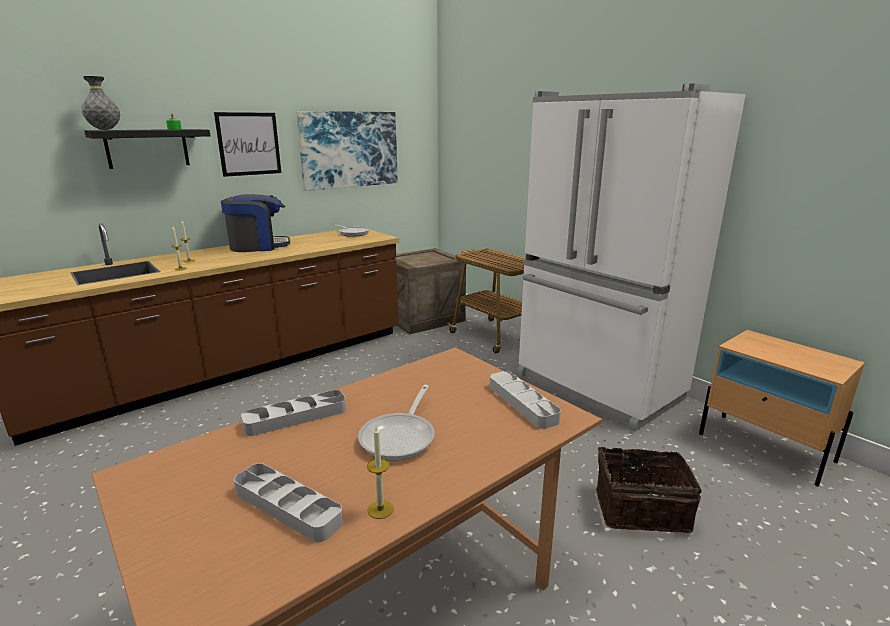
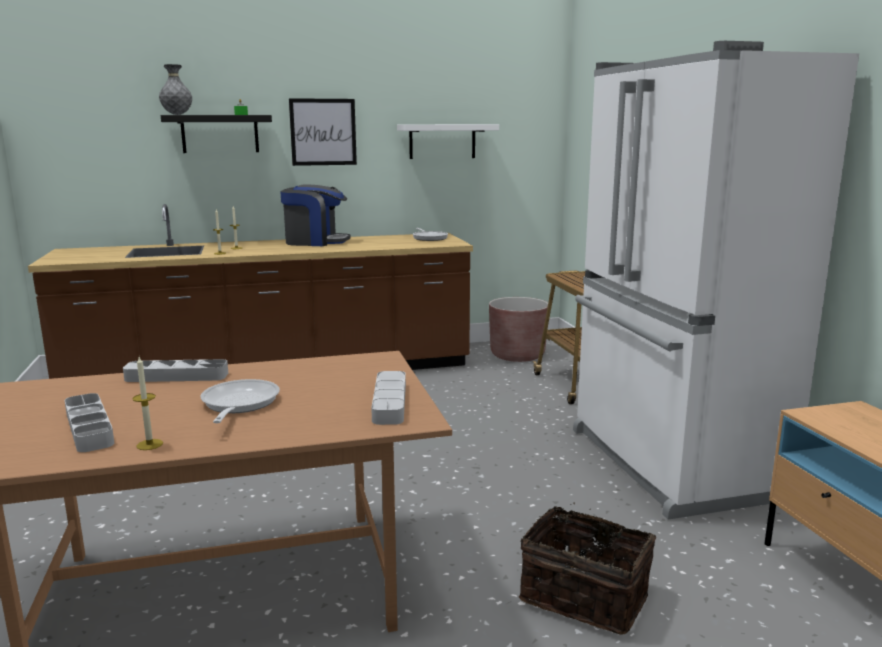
camera: 25 degrees right, 5 degrees down
(349, 149) = (442, 141): picture -> white shelf
(400, 437) = (238, 404): frying pan -> frying pan turned 135 degrees clockwise
(424, 318) = (517, 355): crate -> brown planter

